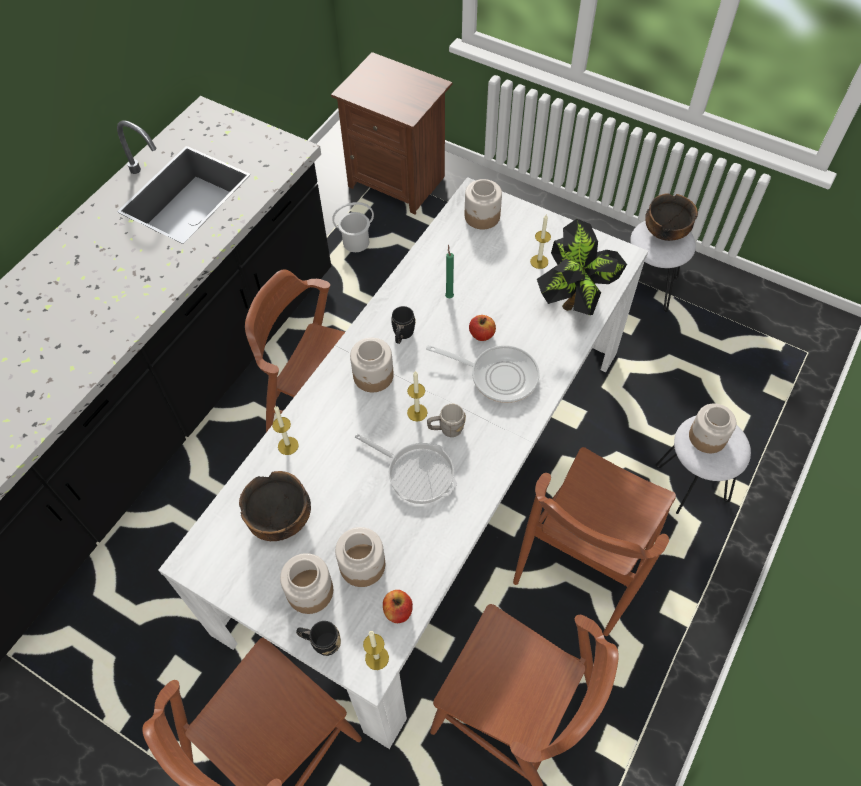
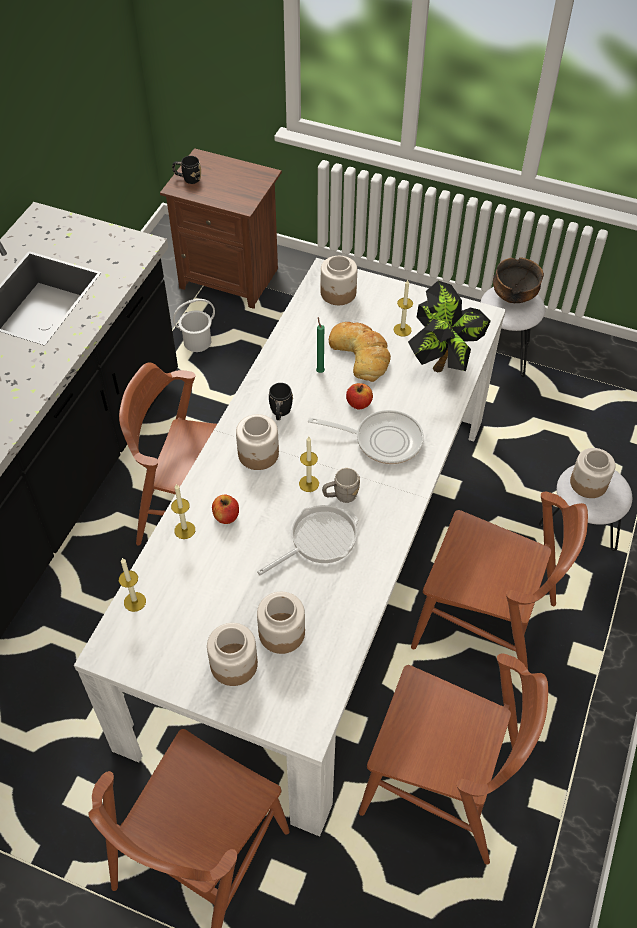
camera: 10 degrees left, 5 degrees down
(281, 519) = (191, 600): bowl -> none
(321, 642) = (254, 710): black mug -> black mug (188, 179)
(377, 658) = (313, 717): candle -> candle (135, 601)
(398, 610) = (325, 670): apple -> apple (226, 516)
(416, 472) = (319, 540): frying pan -> frying pan turned 60 degrees counterclockwise
(493, 282) = (361, 353): none -> bread
(584, 561) = (485, 626): brown chair -> brown chair turned 90 degrees counterclockwise

